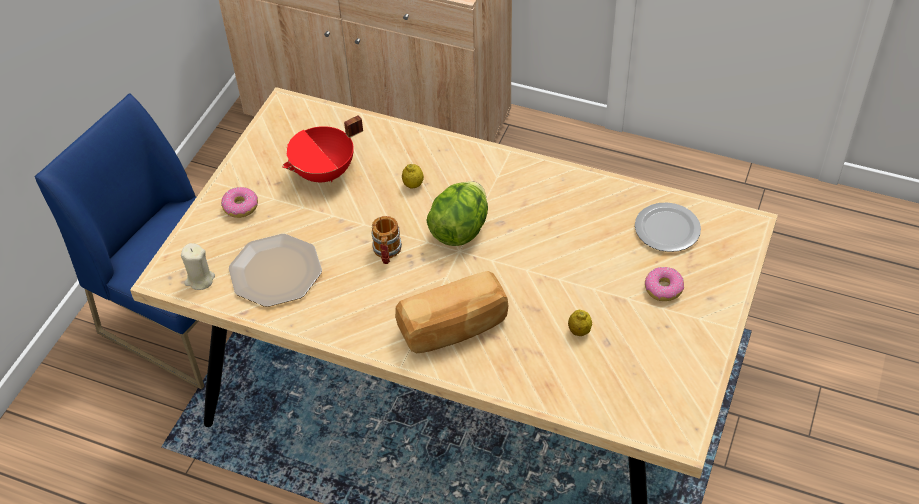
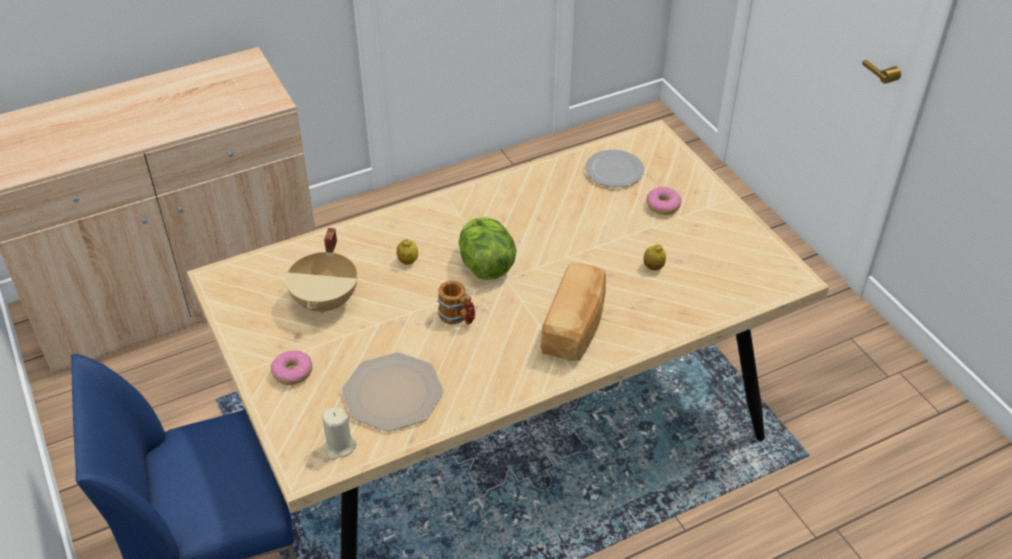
camera: 50 degrees left, 5 degrees down
(324, 173) = (327, 301): red cooking pot -> beige cooking pot

